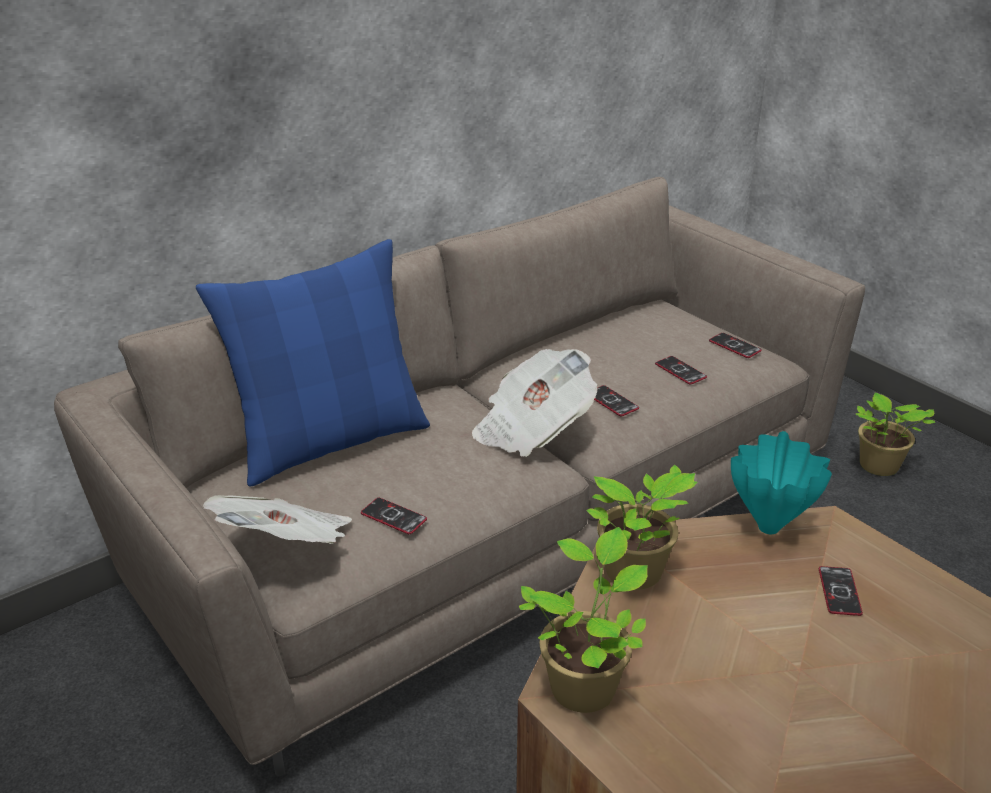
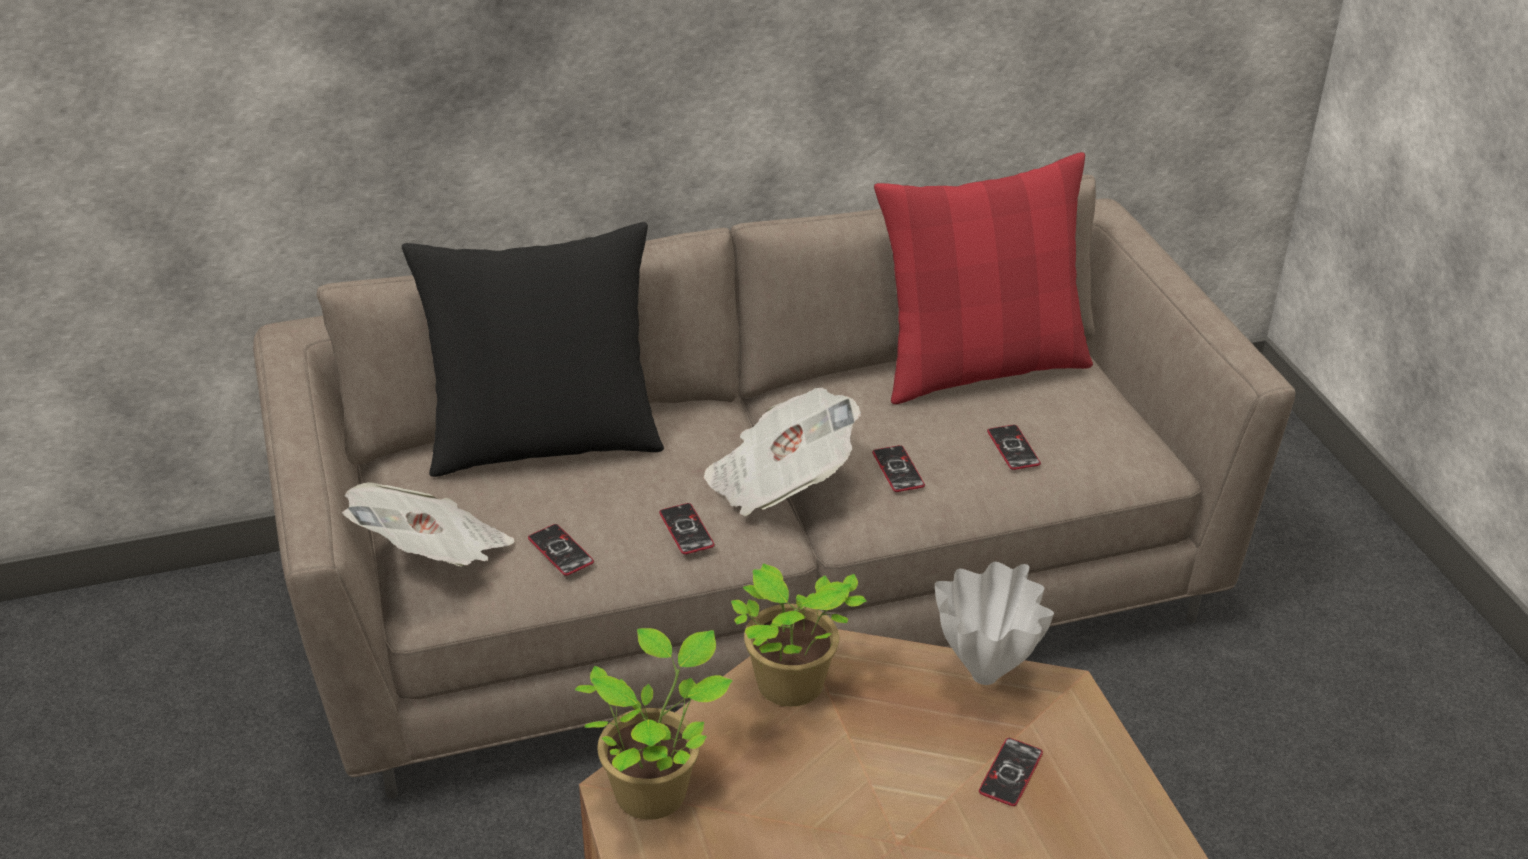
camera: 20 degrees right, 5 degrees up
(330, 441) = (544, 443): blue pillow -> black pillow
(619, 326) = (980, 367): none -> red pillow
(734, 346) = (1111, 429): phone -> phone (686, 530)
(768, 529) = (983, 677): turquoise vase -> white vase
(878, 467) = (1319, 635): potted plant -> none

